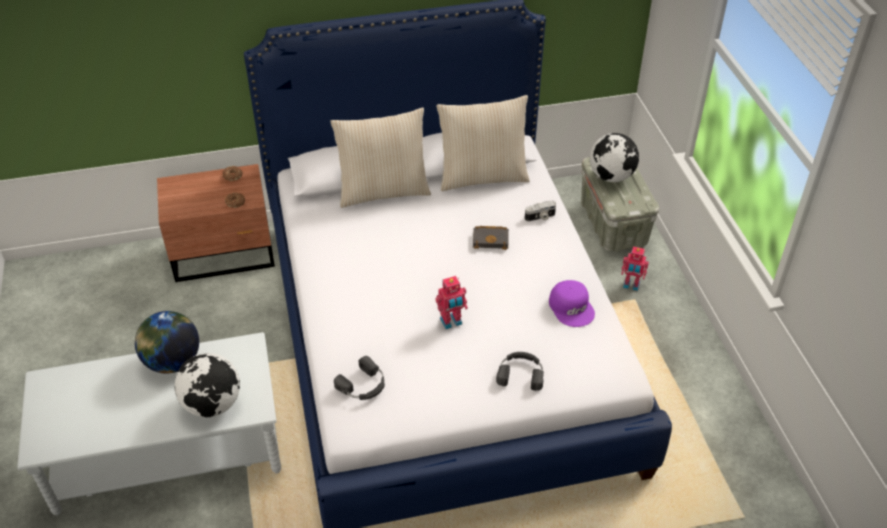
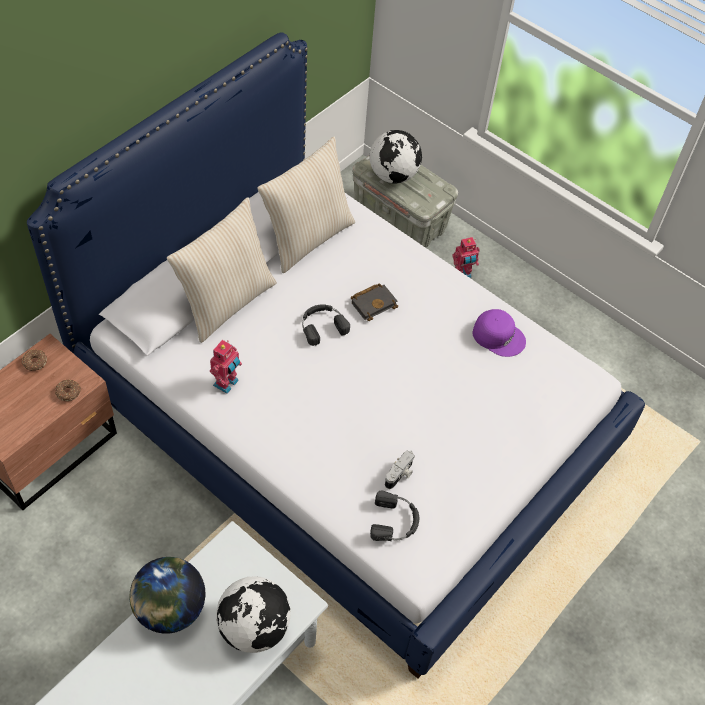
camera: 40 degrees left, 10 degrees up
(451, 322) = (413, 410): toy robot -> toy robot (227, 384)
(521, 373) = (512, 426): black headphones -> black headphones (322, 325)
(540, 217) = (396, 256): camera -> camera (400, 475)

